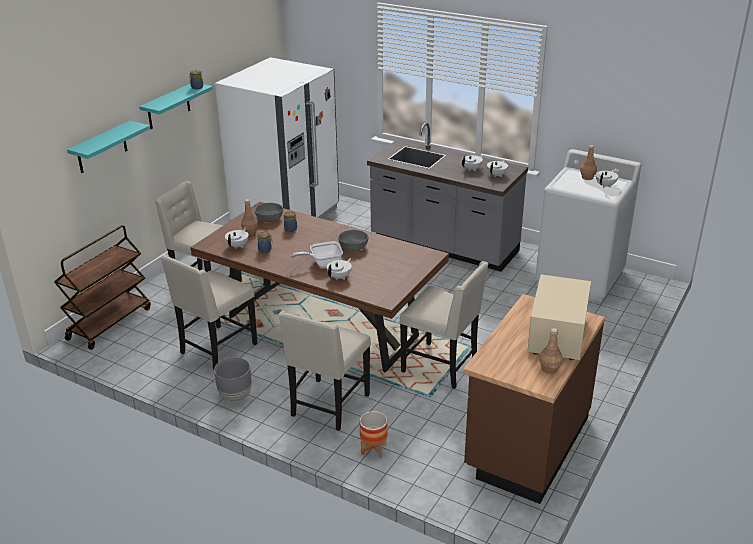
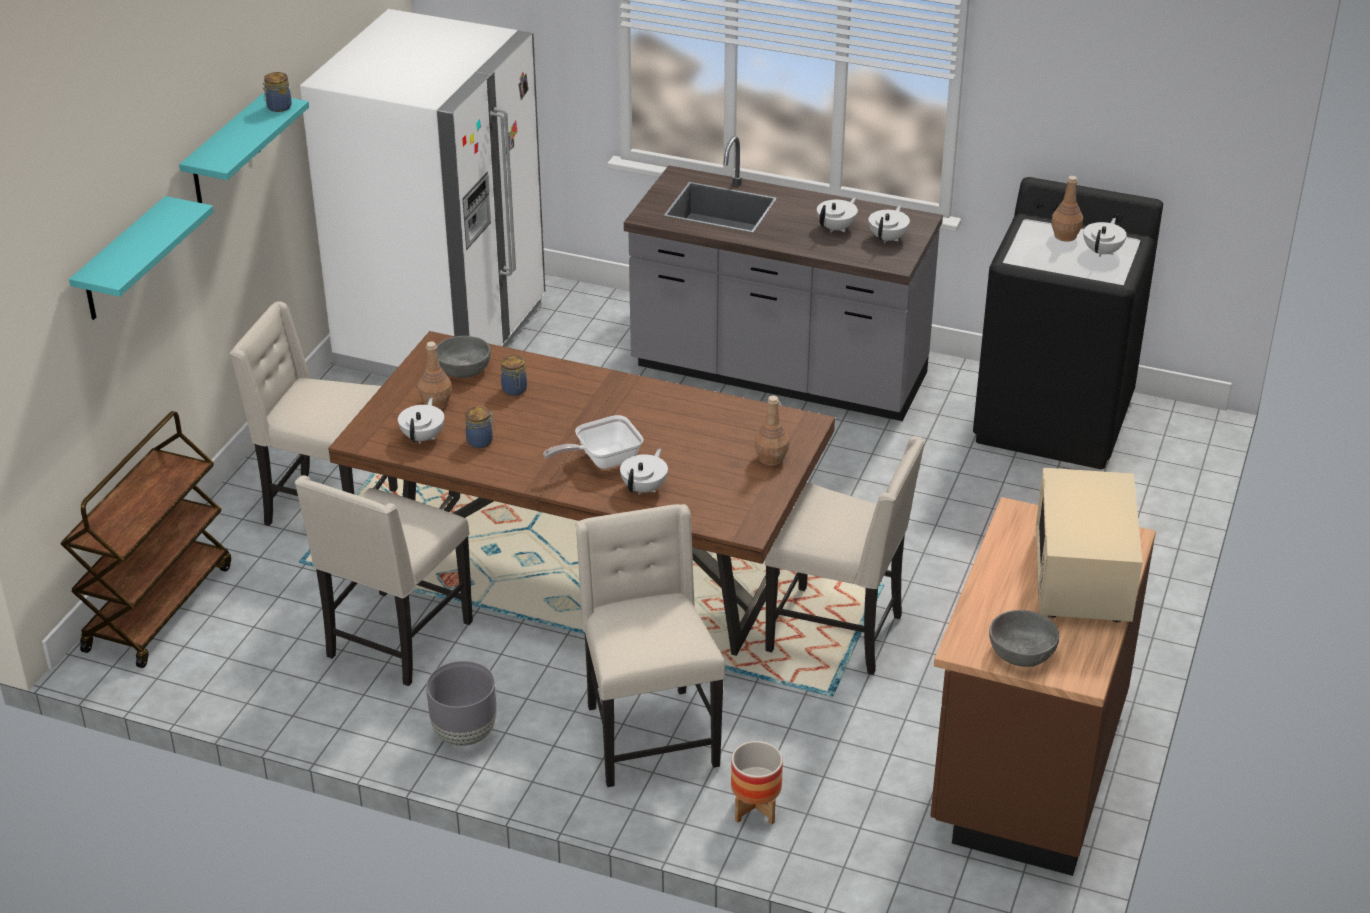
camera: 10 degrees left, 5 degrees up
(328, 406) = (648, 735): beige chair -> beige chair turned 150 degrees clockwise
(353, 247) = (649, 419): grey bowl -> grey bowl (1021, 652)
(549, 369) = (1083, 643): brown bottle -> brown bottle (771, 458)
(580, 277) = (1054, 420): white washing machine -> black washing machine

